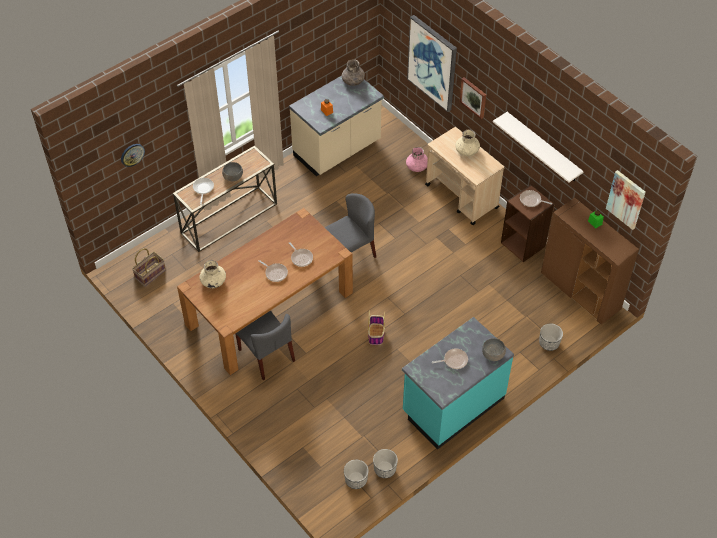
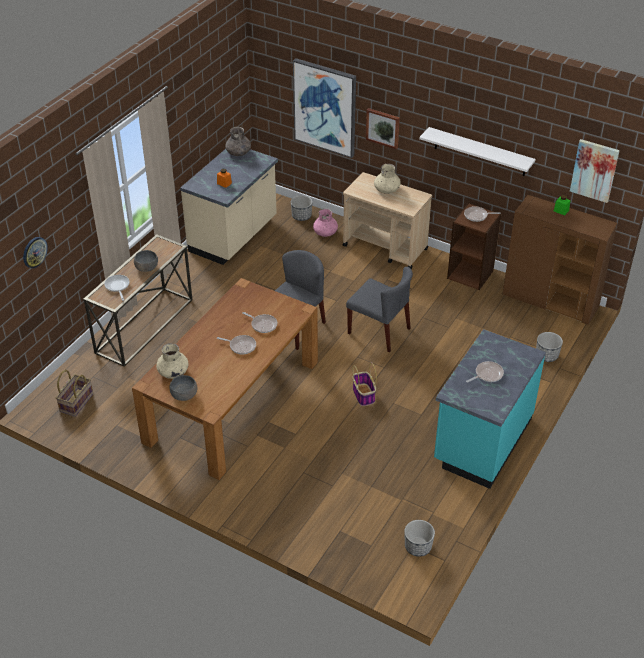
camera: 20 degrees left, 10 degrees down
(267, 355) = (252, 448): grey chair -> grey chair (379, 331)
(384, 469) = (444, 526): planter -> planter (301, 216)
(493, 354) = (524, 358): grey bowl -> grey bowl (184, 395)

